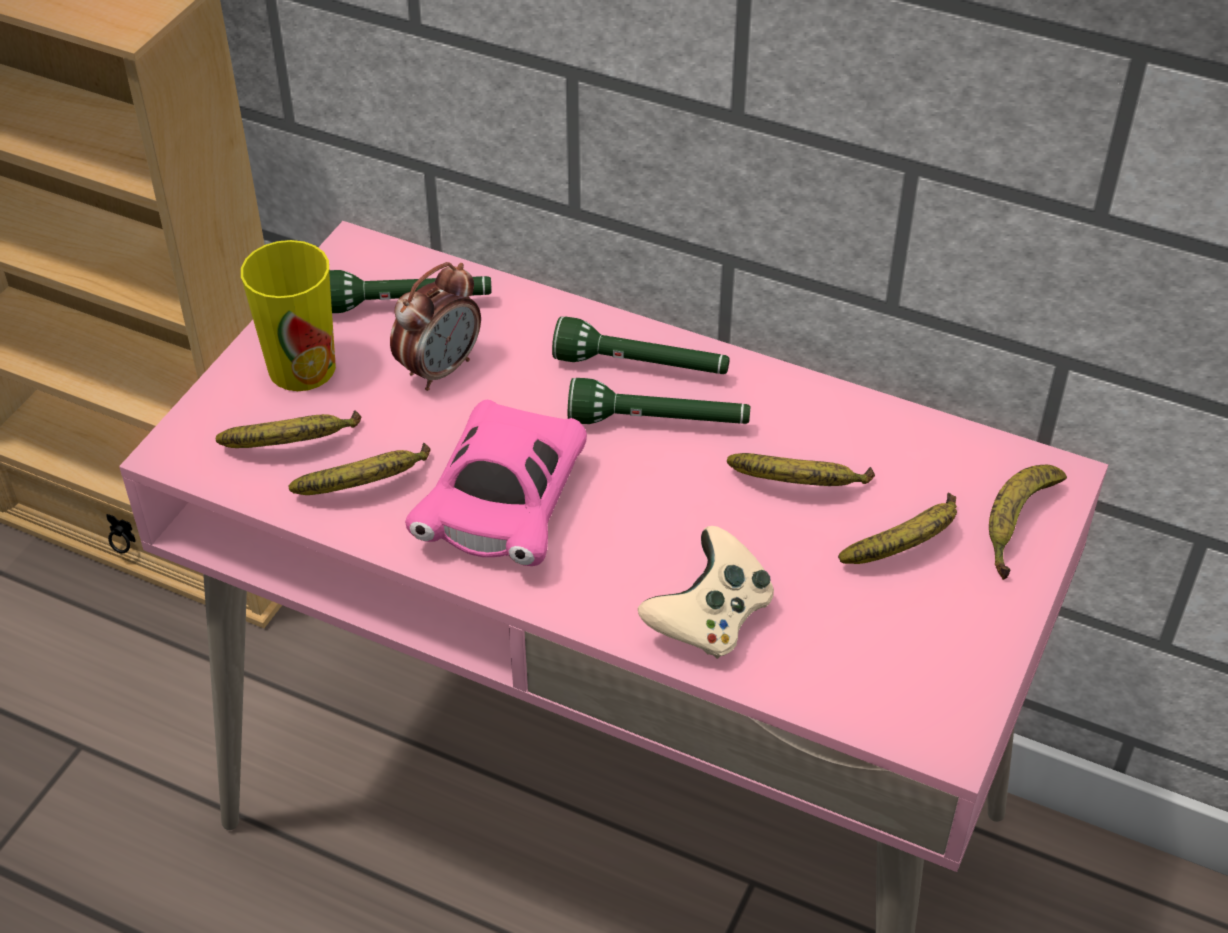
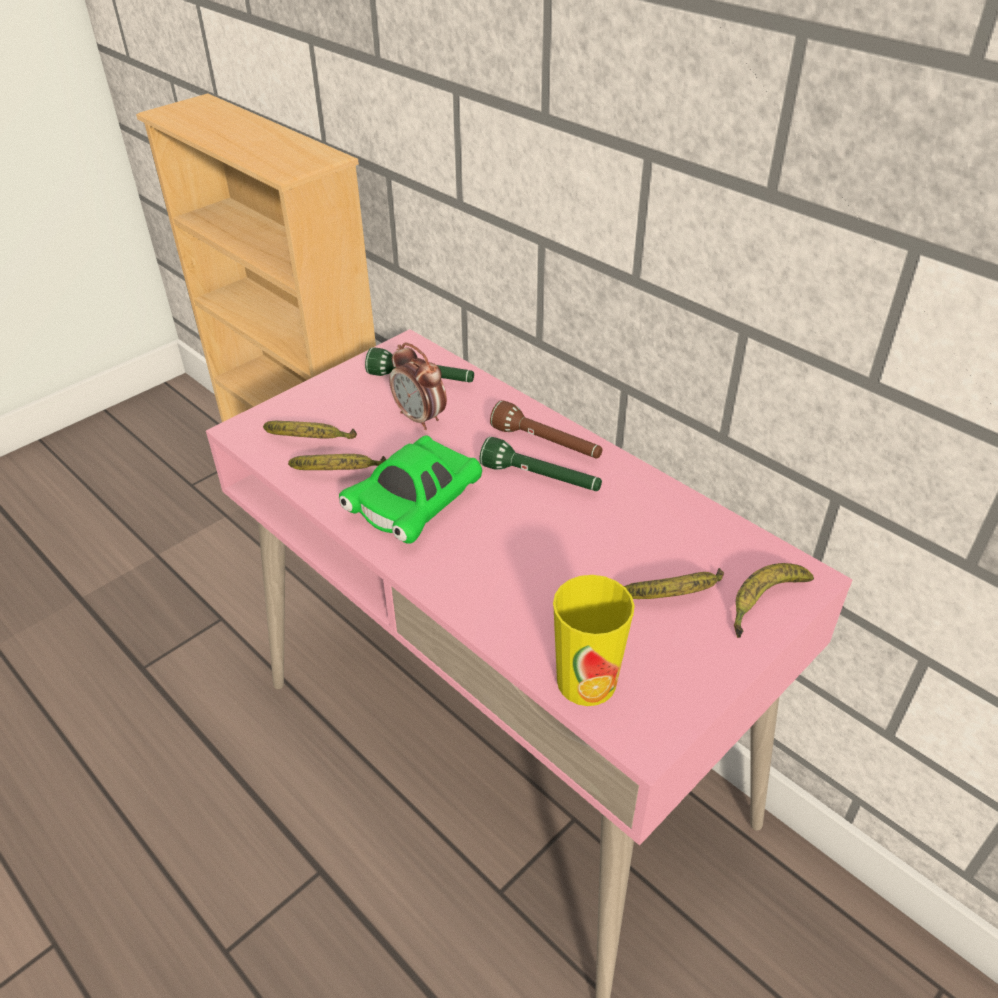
camera: 20 degrees right, 5 degrees down
(302, 367) = (339, 400): cup -> cup (586, 681)
(440, 369) = (420, 418): alarm clock -> alarm clock turned 75 degrees clockwise
(504, 506) = (415, 506): pink toy car -> green toy car
(641, 367) = (546, 444): green flashlight -> brown flashlight
(709, 619) = (512, 609): beige game controller -> none
(800, 486) = (617, 540): banana -> none

